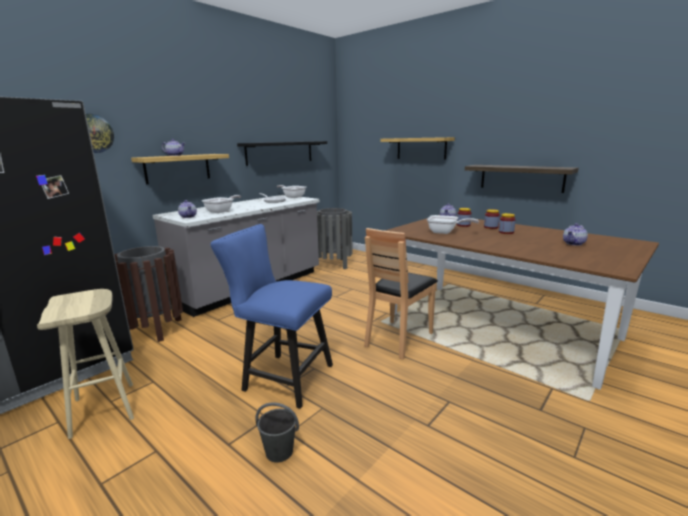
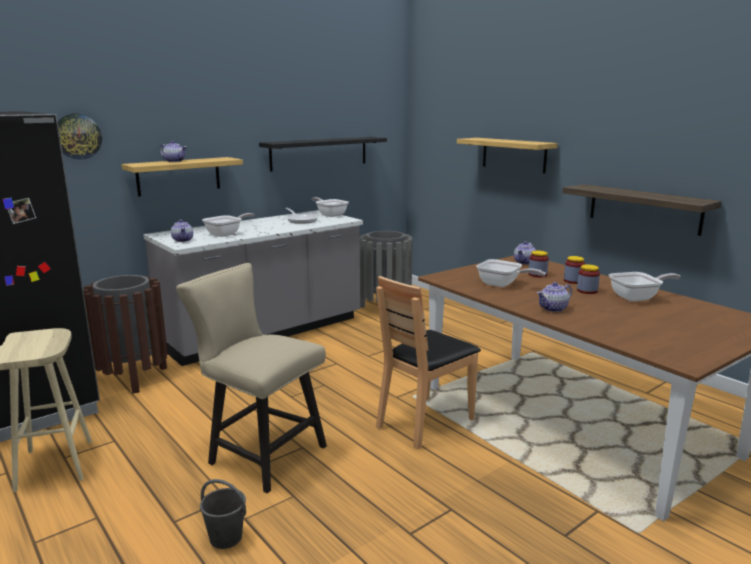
camera: 10 degrees right, 0 degrees up
(282, 377) = (260, 453): blue chair -> beige chair
(543, 234) = (638, 297): none -> frying pan
(574, 243) = (666, 317): teapot -> teapot (553, 309)

